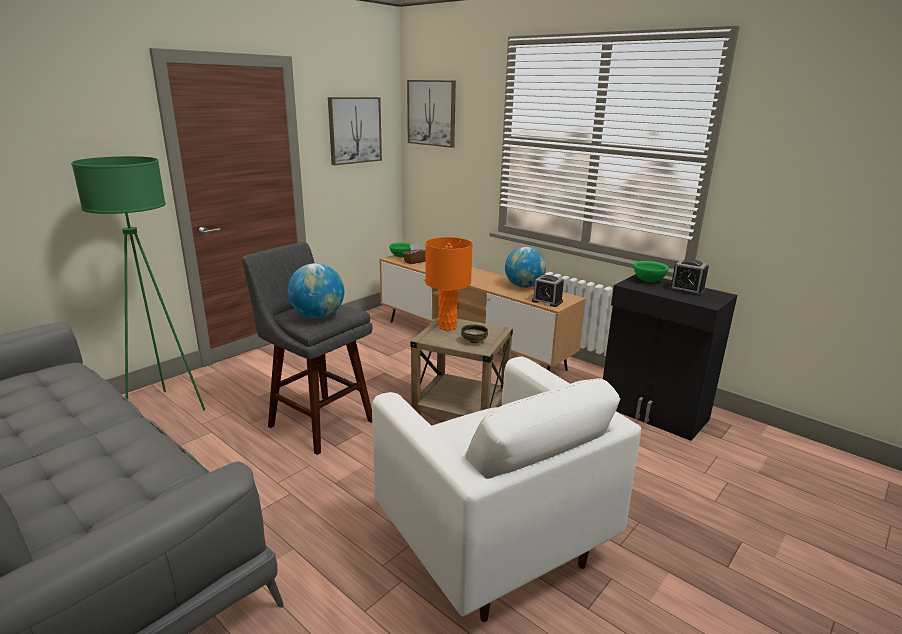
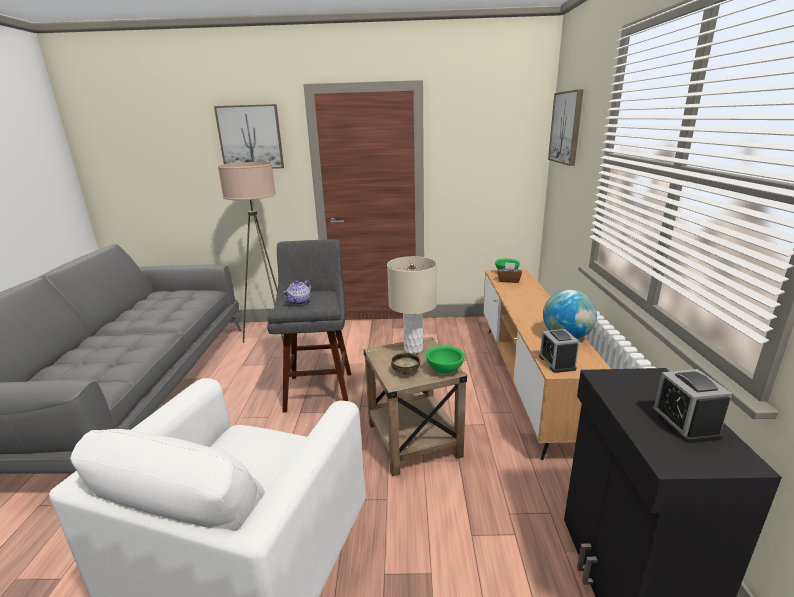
camera: 50 degrees right, 0 degrees up
(165, 409) = (272, 339): green floor lamp -> beige floor lamp
(318, 316) = (299, 302): globe -> teapot
(354, 130) = (488, 146): picture -> picture (250, 137)
(447, 326) = (413, 349): orange table lamp -> beige table lamp
(648, 281) = (649, 384): green bowl -> green bowl (444, 370)

